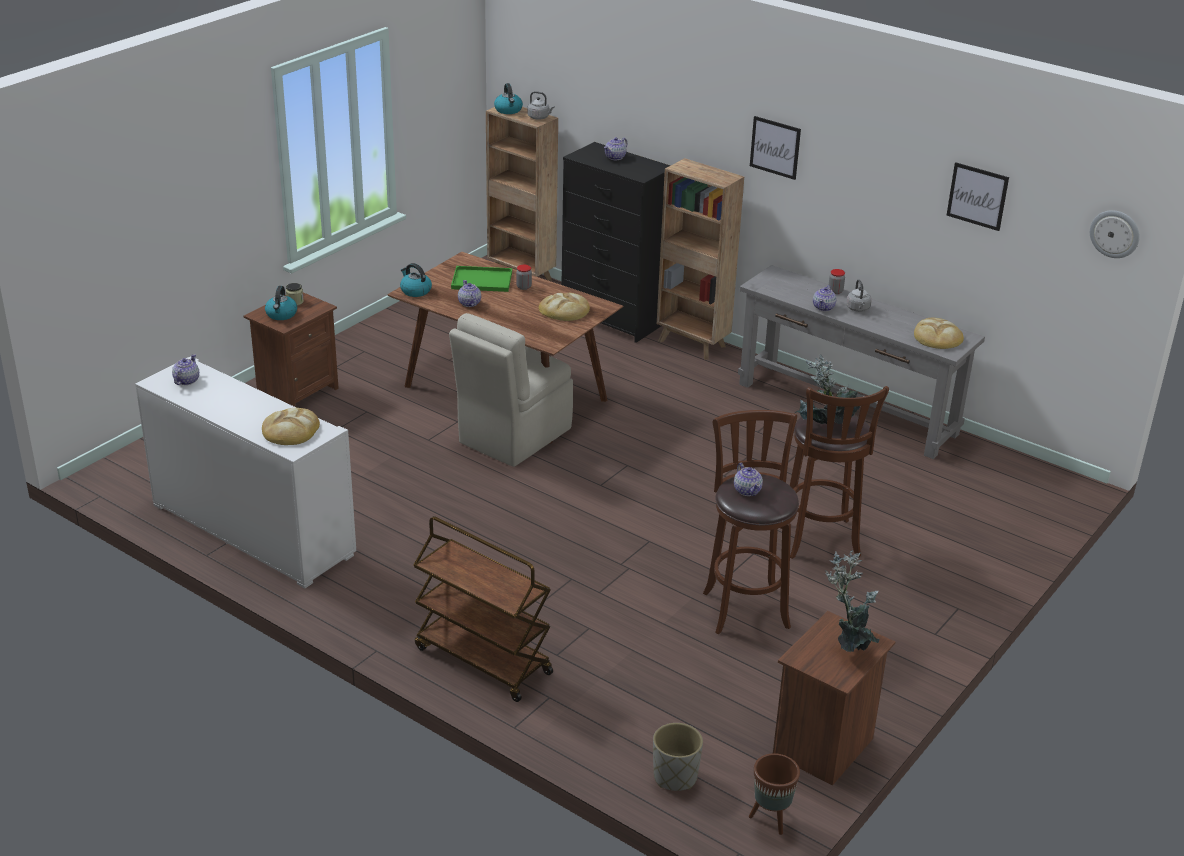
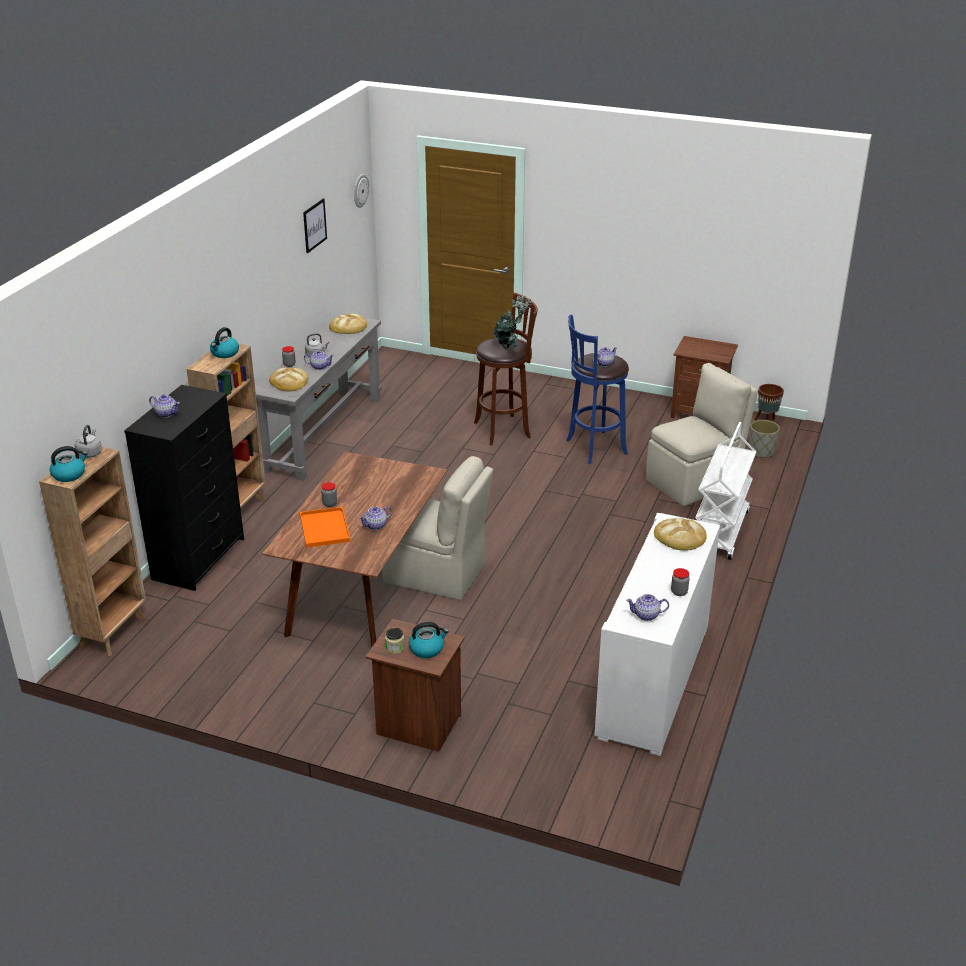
camera: 105 degrees left, 0 degrees up
(203, 406) = (679, 592): none -> jar
(415, 291) = (363, 560): kettle -> kettle (224, 353)
(482, 660) = (721, 532): brown cart -> white cart
(483, 280) = (324, 527): green tray -> orange tray
(564, 310) = (367, 476): bread -> bread (289, 382)
(616, 676) = (695, 482): none -> beige chair
(744, 606) = (593, 448): brown stool -> blue stool
(775, 147) = (225, 300): picture -> none
(850, 645) = (698, 346): potted plant -> none

